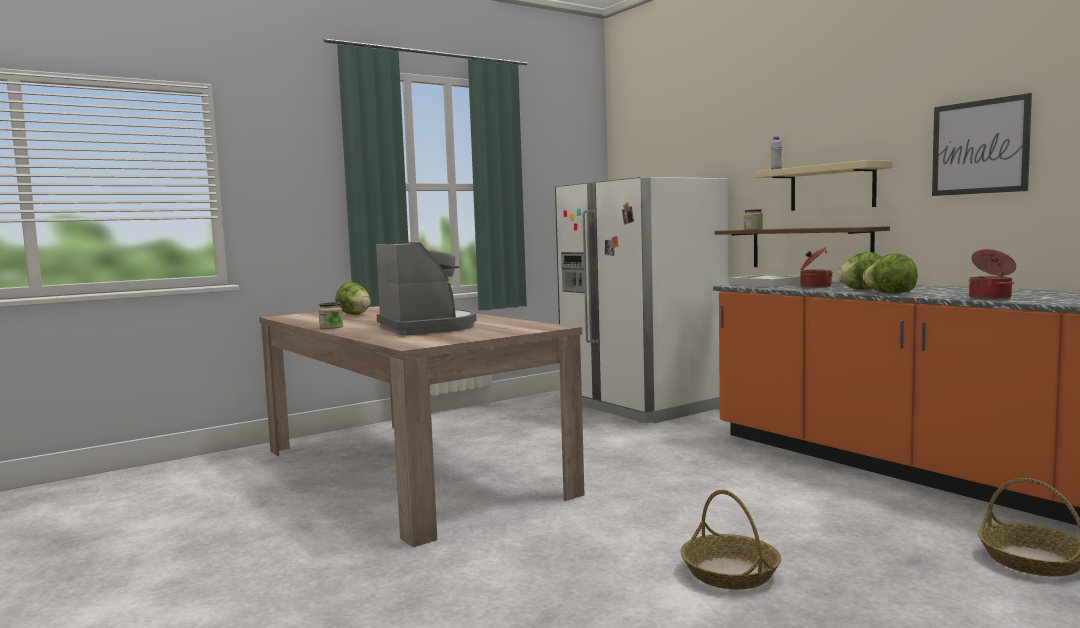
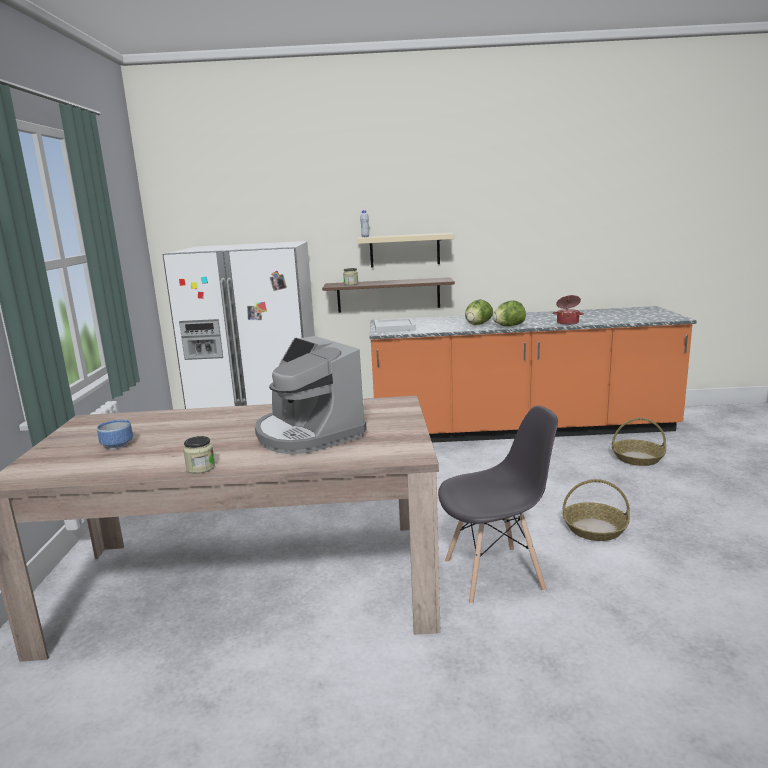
camera: 55 degrees left, 10 degrees up
(354, 315) = (116, 445): lettuce -> bowl
(427, 327) = (307, 434): coffee machine -> coffee machine turned 135 degrees counterclockwise
(540, 545) = (495, 575): none -> grey chair
(814, 286) = (437, 326): cooking pot -> none
(979, 147) = (507, 226): picture -> none

